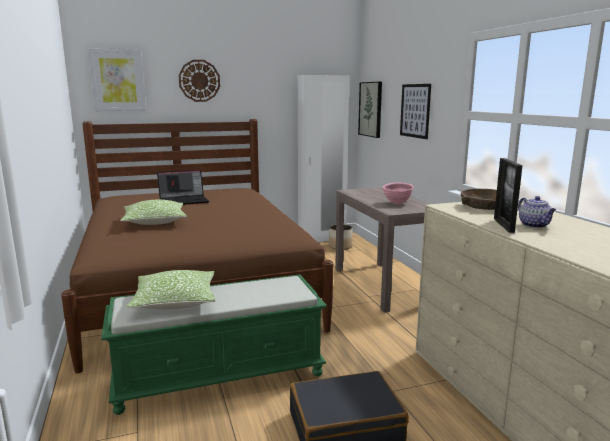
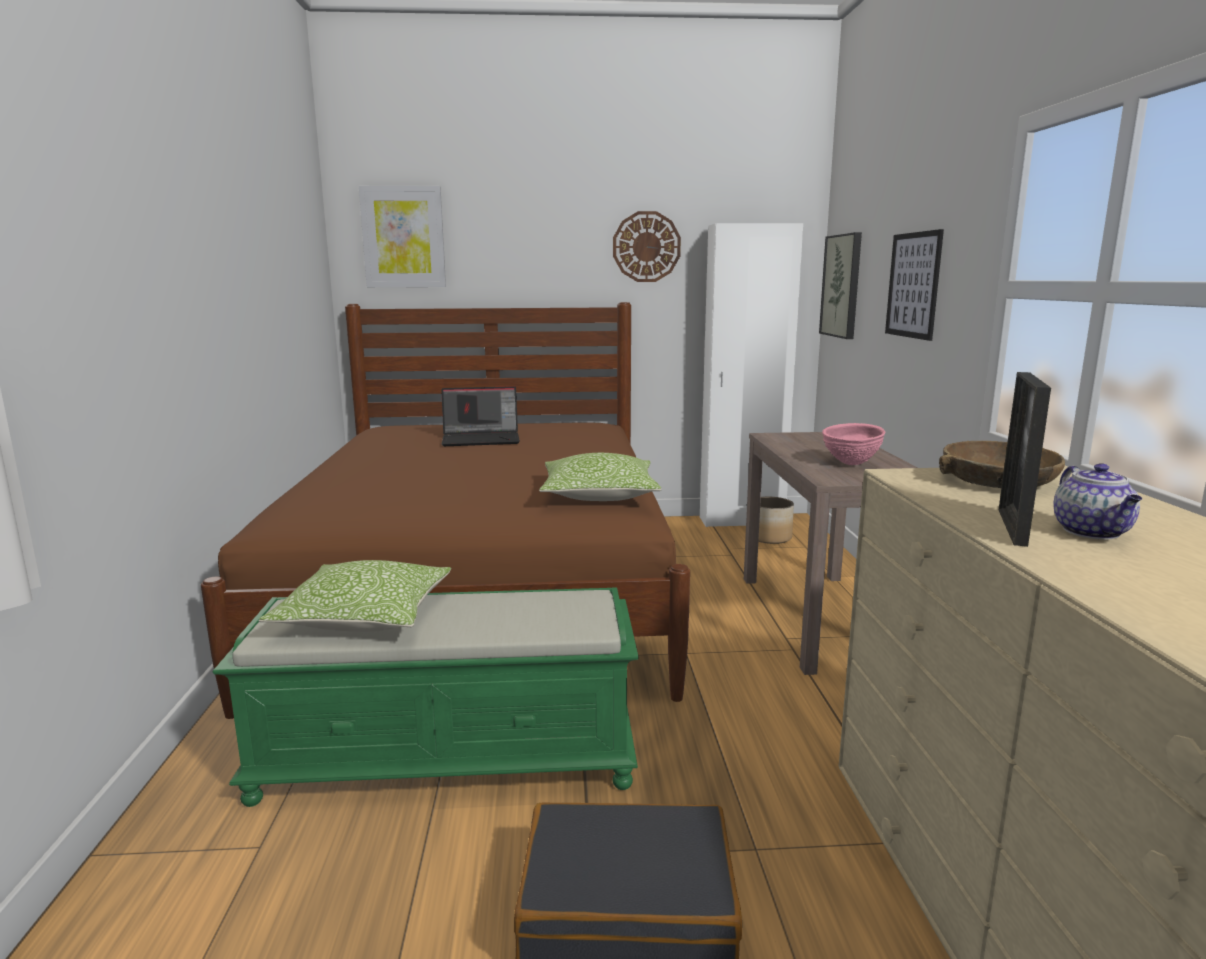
camera: 15 degrees right, 0 degrees up
(155, 222) = (405, 471): pillow -> pillow (599, 495)
(199, 81) = (535, 237): wall clock -> wall clock (646, 247)

